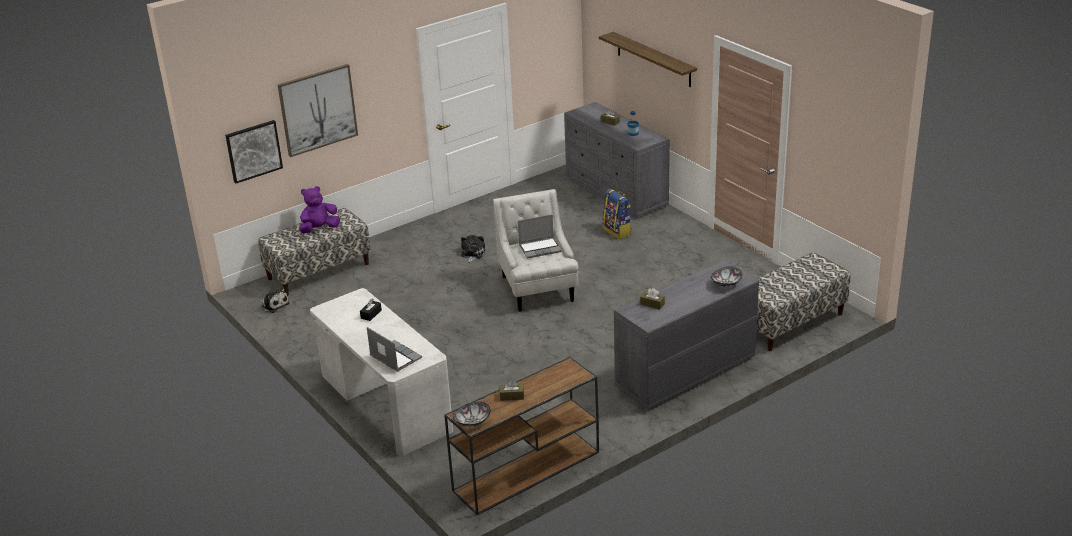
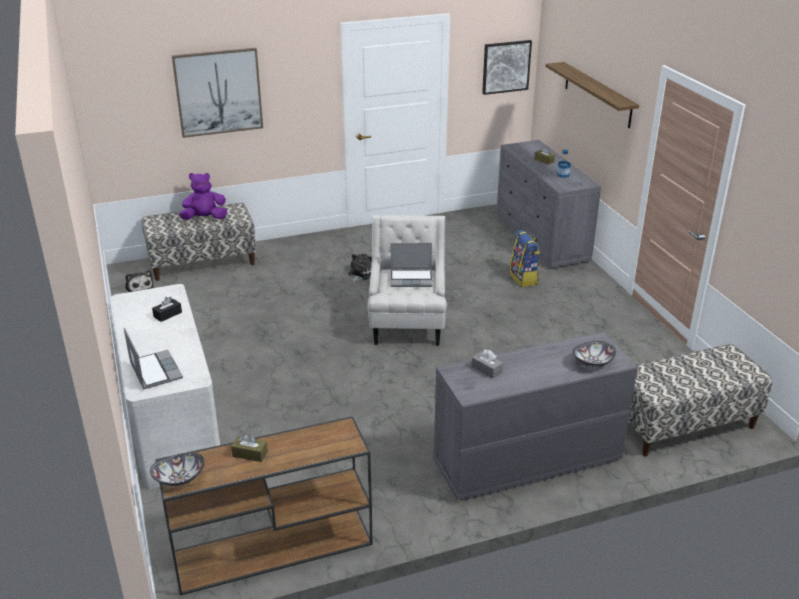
camera: 15 degrees right, 0 degrees up
(253, 151) = (141, 123): picture -> picture (506, 67)
(652, 304) = (486, 370): brown tissue box -> grey tissue box

